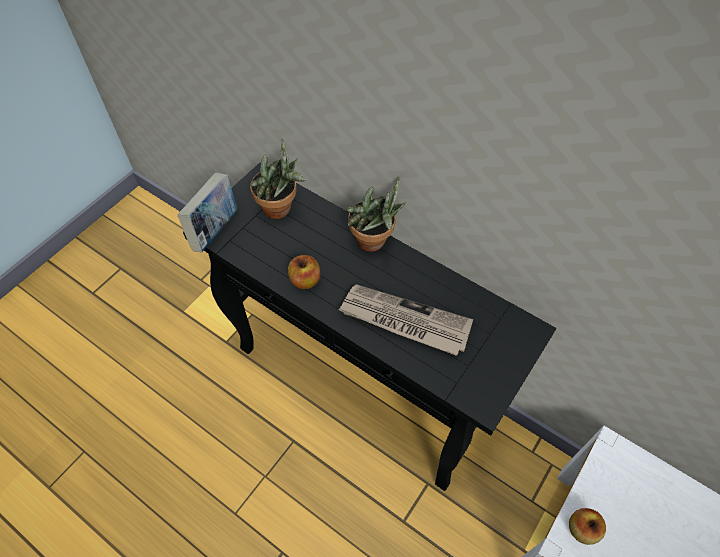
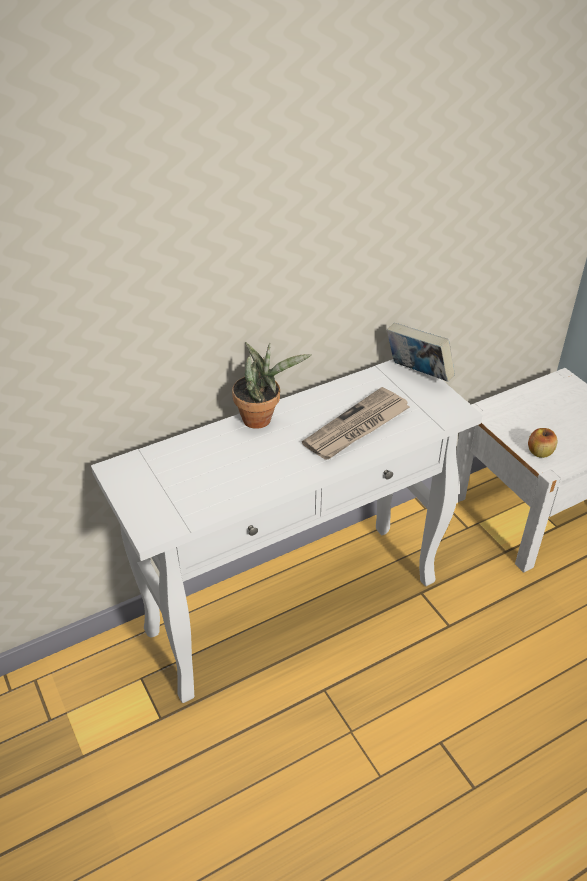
camera: 65 degrees left, 15 degrees down
(215, 229) = (157, 524): book -> book (417, 374)
(281, 209) = (171, 467): potted plant -> none
(305, 280) = (272, 475): apple -> none
(362, 386) = (295, 605): black console table -> white console table

